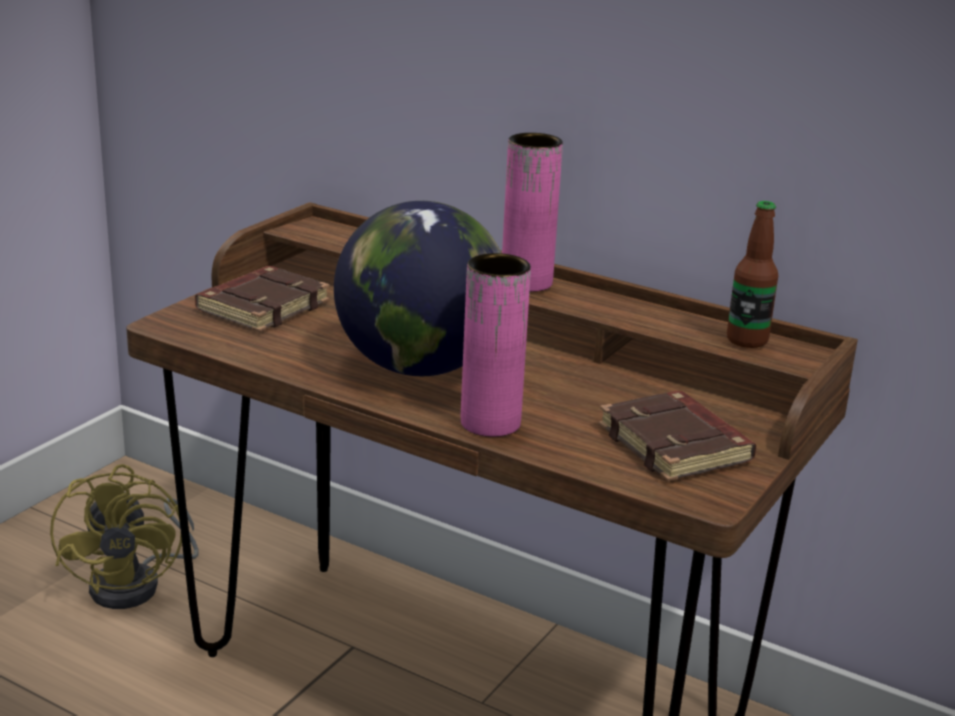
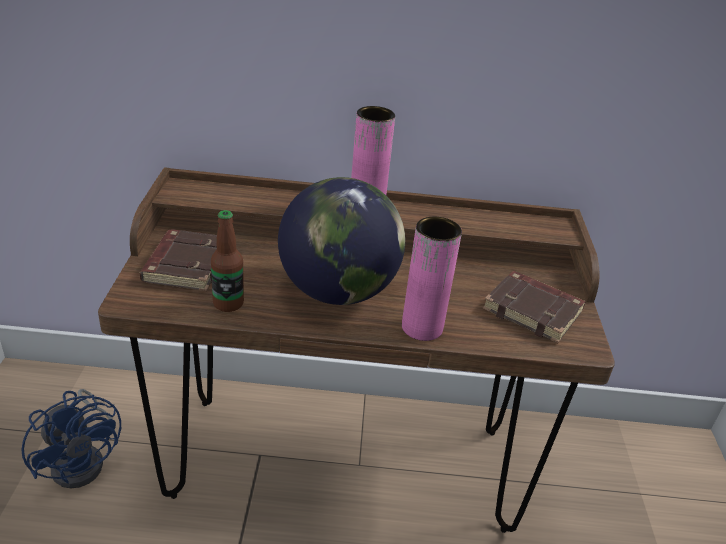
camera: 30 degrees left, 10 degrees up
(137, 584) = (84, 460): yellow fan -> blue fan
(747, 340) = (525, 224): bottle -> bottle (228, 303)

